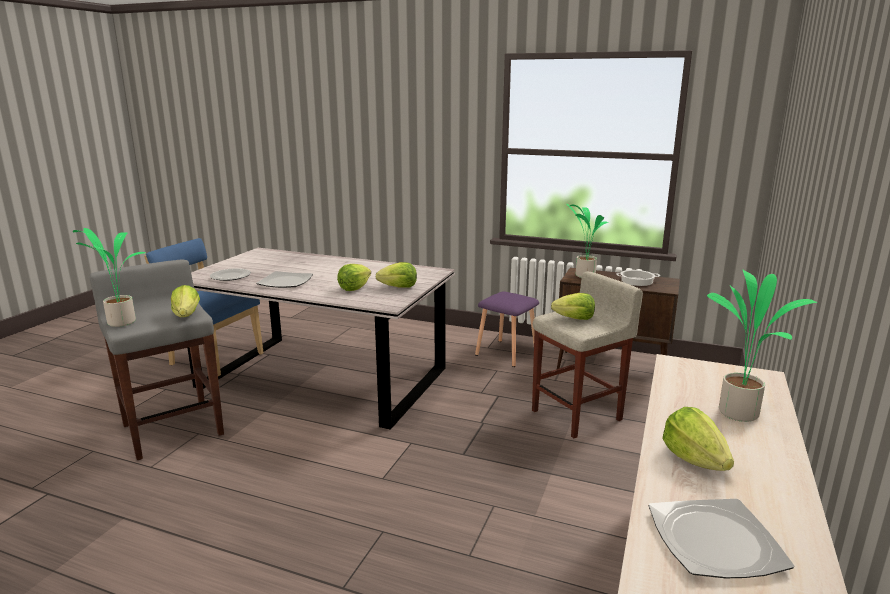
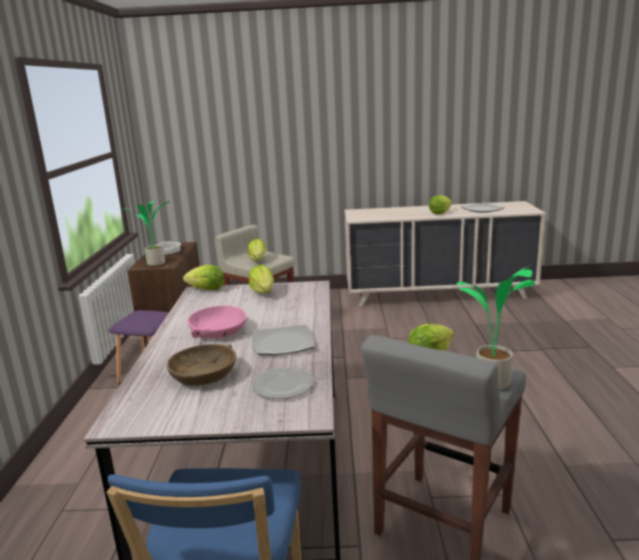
camera: 110 degrees left, 0 degrees up
(279, 264) = (203, 374): none -> brown bowl
(337, 270) = (218, 331): none -> pink bowl
(354, 288) = (279, 307): lettuce -> lettuce (206, 289)
(740, 412) = (394, 211): potted plant -> none

